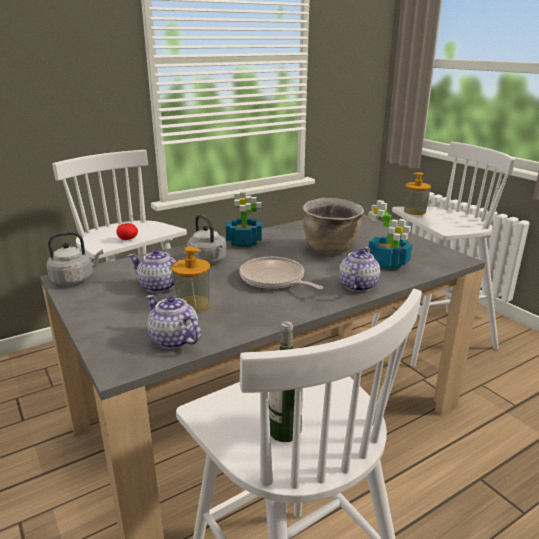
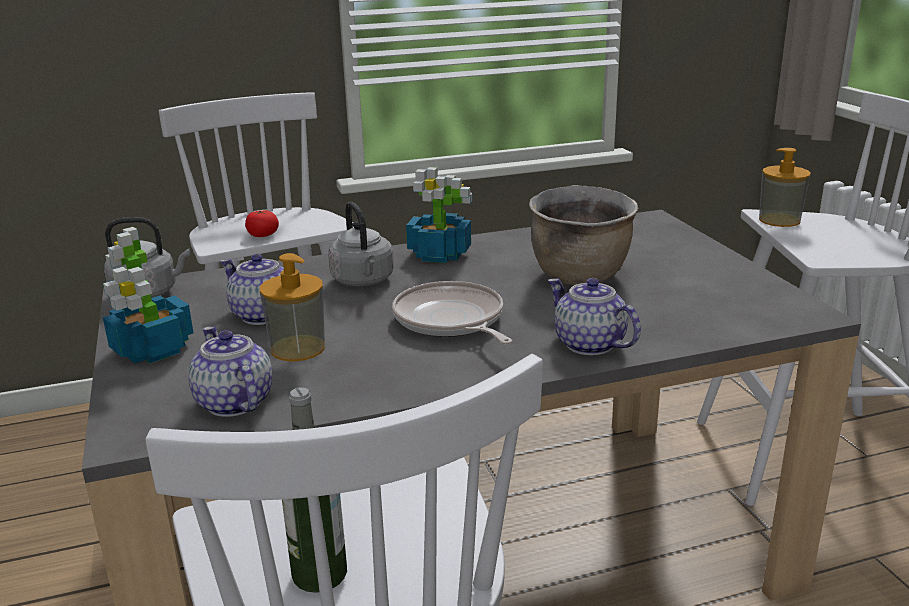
camera: 15 degrees right, 0 degrees up
(357, 285) = (588, 344): teapot -> teapot turned 75 degrees counterclockwise
(388, 263) = (669, 310): potted plant -> potted plant (152, 350)

